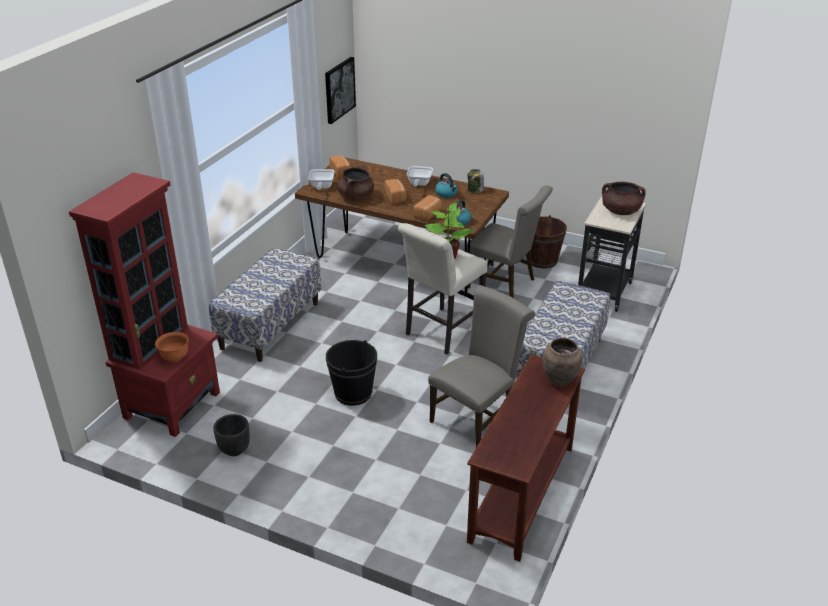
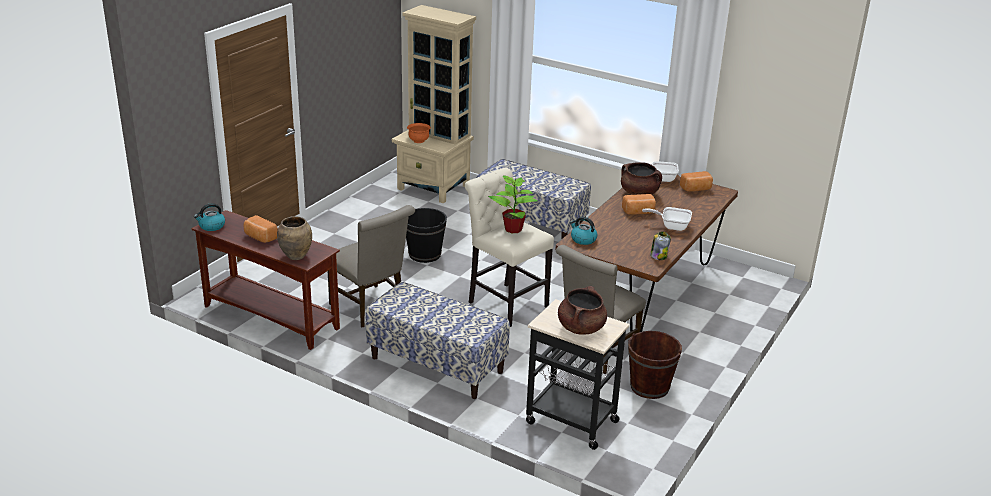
camera: 95 degrees right, 5 degrees down
(173, 405) = (433, 188): red cabinet -> beige cabinet
(234, 450) = (374, 208): black planter -> none
(339, 89) = (777, 129): picture -> none
(428, 215) = (598, 225): bread -> bread (260, 237)
(446, 194) = (648, 239): kettle -> kettle (211, 226)

